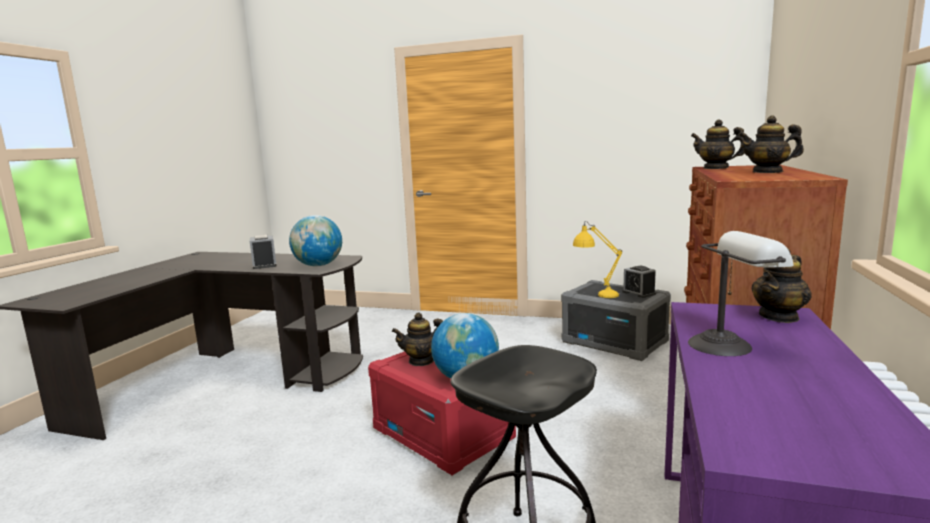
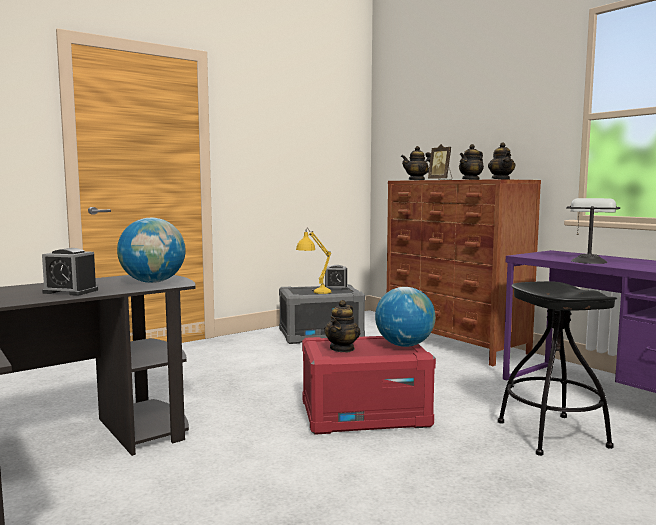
camera: 55 degrees left, 5 degrees down
(719, 171) = (441, 179): none -> picture frame
(779, 317) = (559, 253): teapot -> teapot (501, 179)

